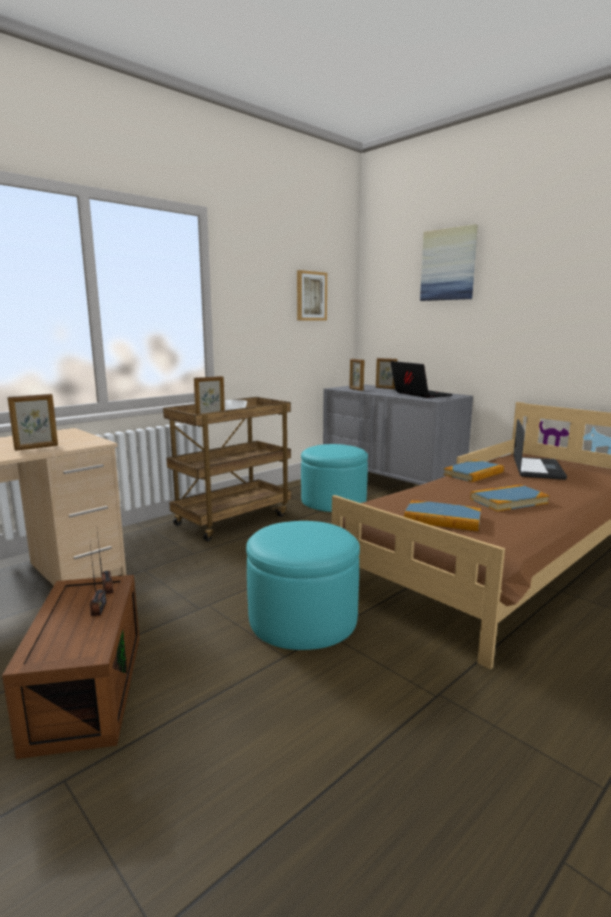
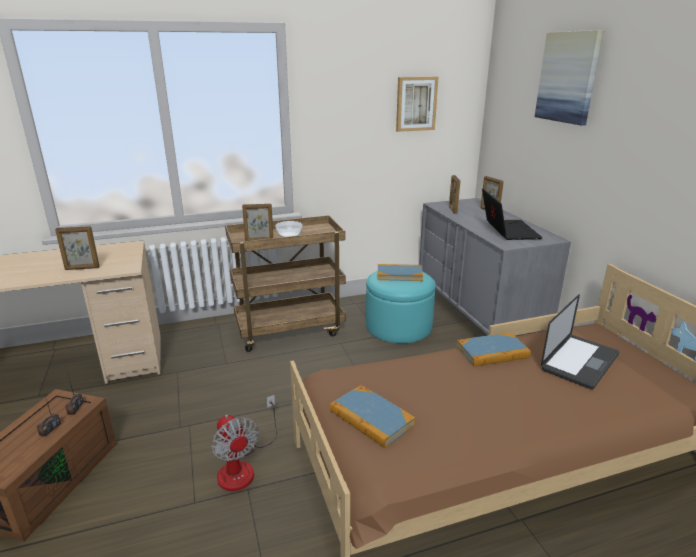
camera: 25 degrees right, 10 degrees up
(303, 619) = (243, 466): turquoise ottoman -> fan
(508, 501) = (475, 409): book -> book (399, 274)

